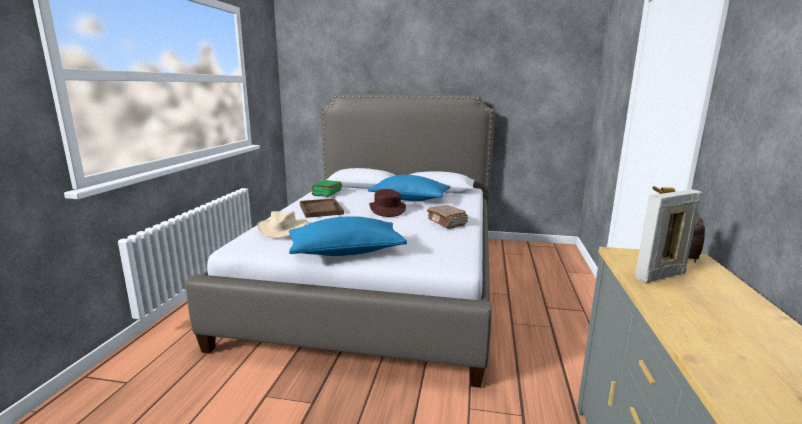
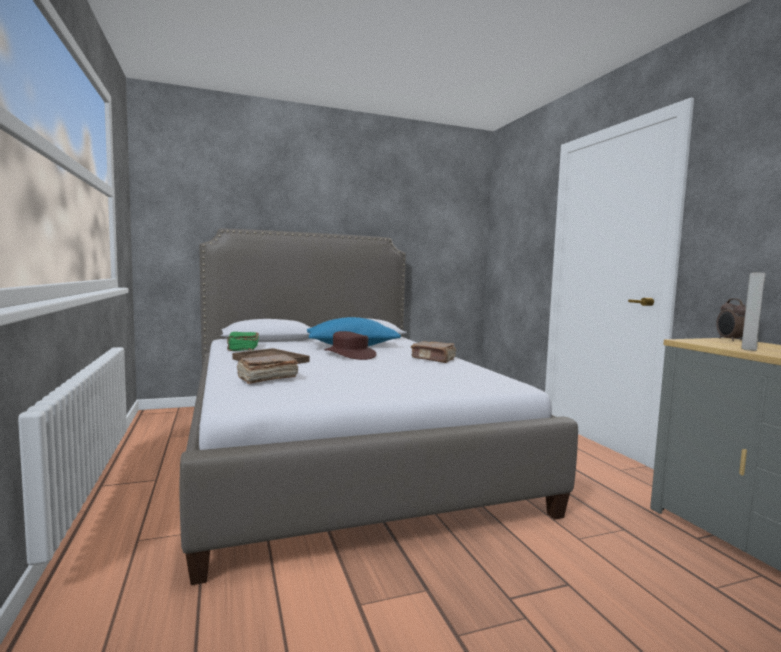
camera: 30 degrees left, 10 degrees down
(282, 228) = (266, 378): beige hat -> brown book
(346, 252) = (389, 390): blue pillow -> none

